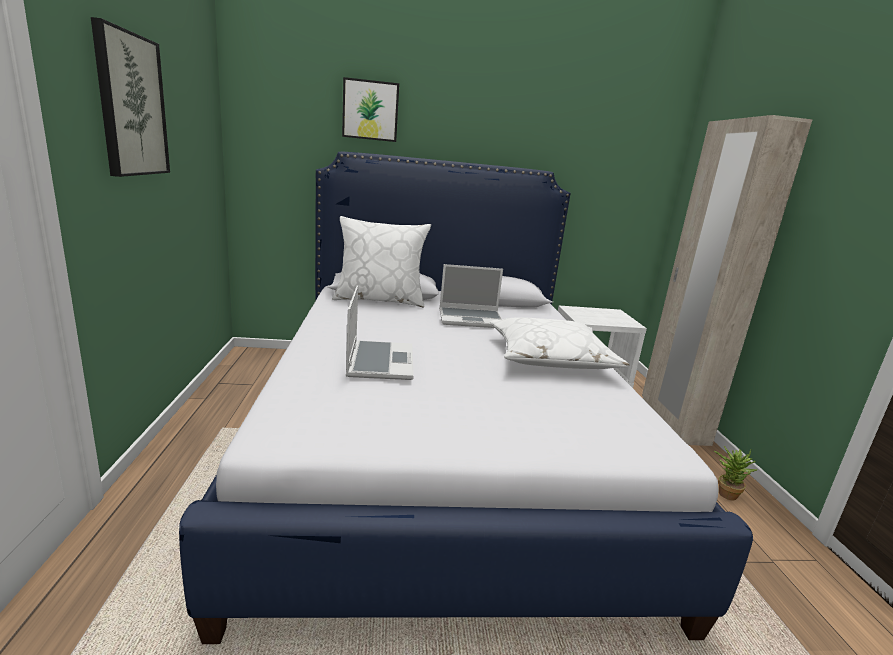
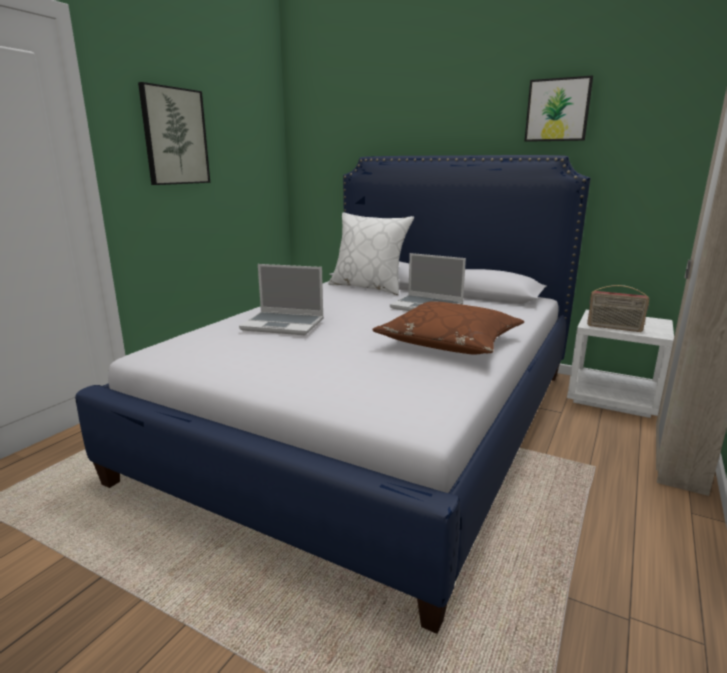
camera: 35 degrees right, 0 degrees up
(370, 110) = (390, 117): picture -> picture (558, 110)
(379, 361) = (284, 325): laptop -> laptop turned 75 degrees clockwise
(550, 357) = (449, 342): white pillow -> brown pillow
(600, 321) = (614, 328): none -> radio
(725, 492) = (657, 541): potted plant -> none

